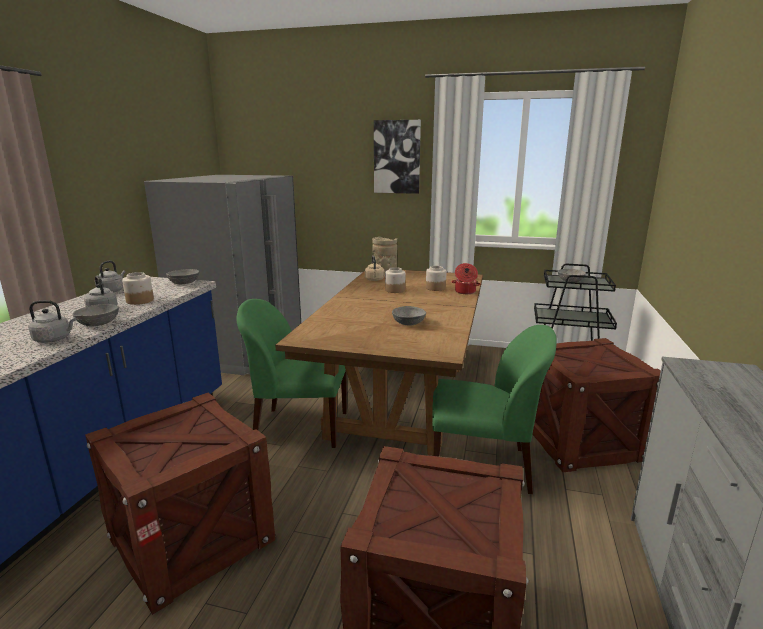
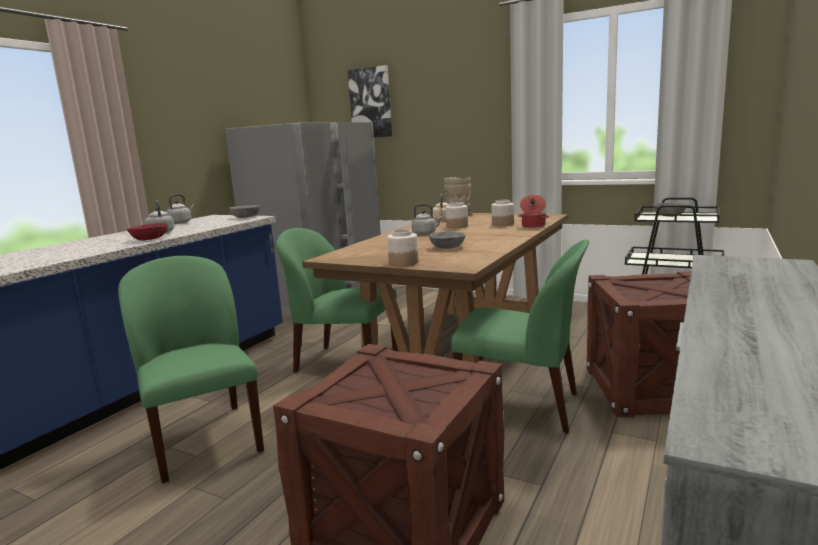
camera: 15 degrees right, 5 degrees down
(54, 339) = (107, 247): grey kettle -> grey kettle (425, 233)
(99, 323) = (150, 239): grey bowl -> red bowl
(139, 301) = (196, 227): jar -> jar (403, 263)
(191, 538) = (204, 439): crate -> green chair
(397, 157) = (476, 94): picture -> picture (371, 103)

